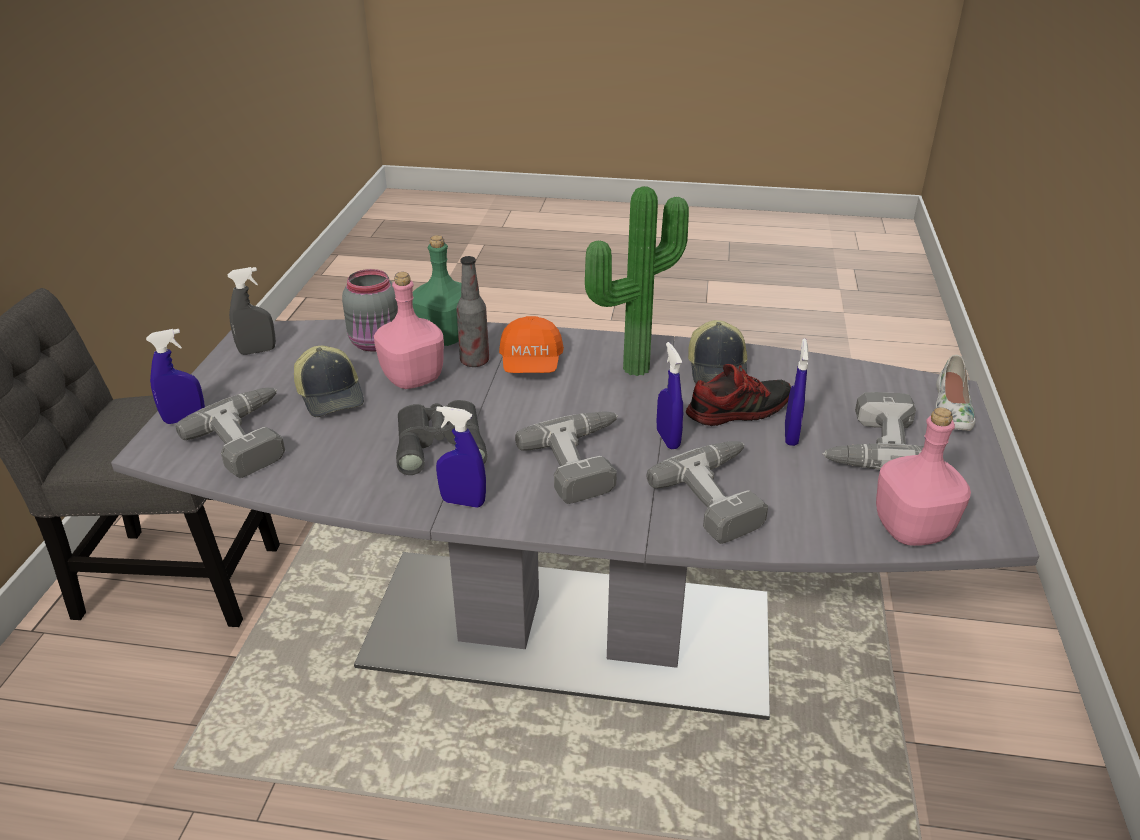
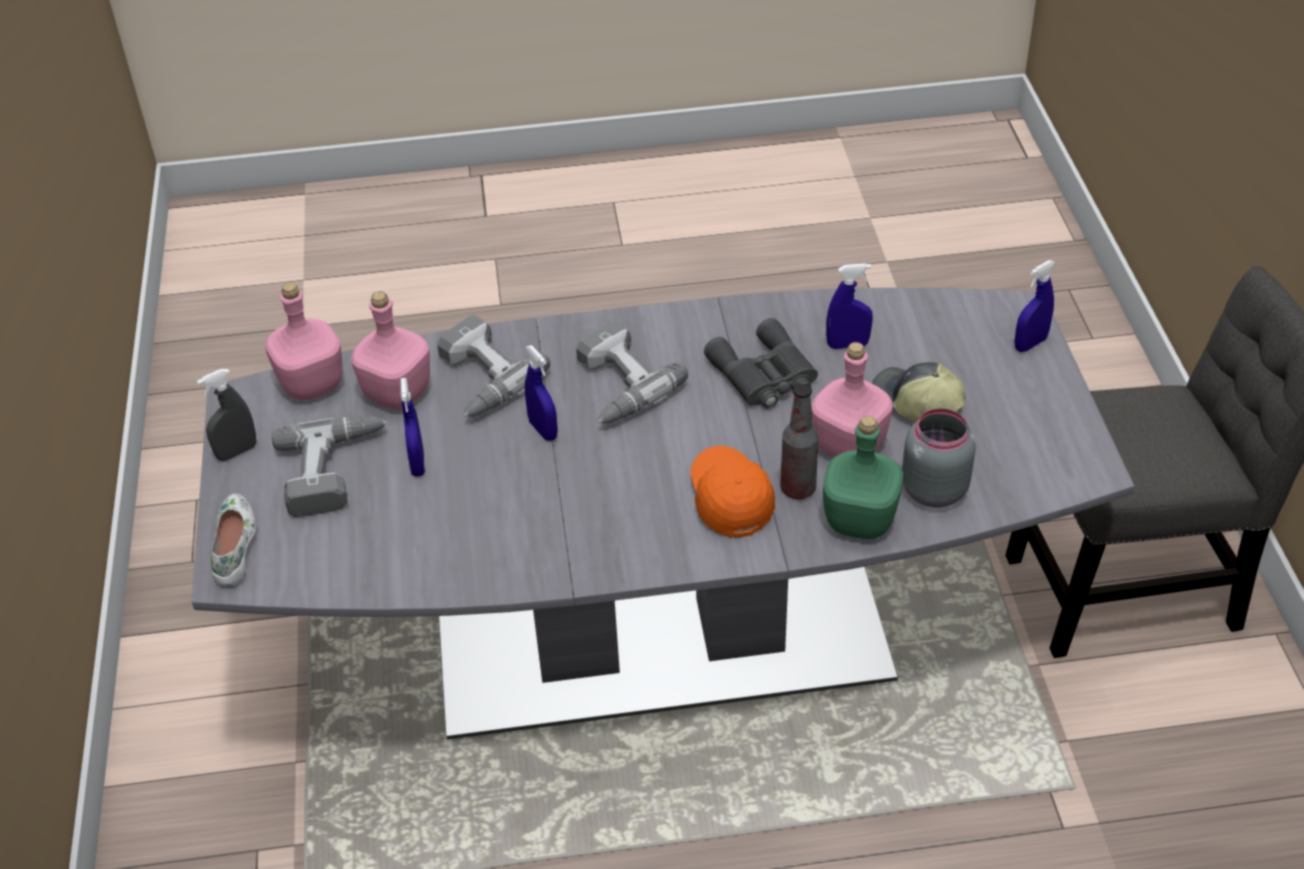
camera: 165 degrees right, 10 degrees up
(252, 438) = (944, 339): power drill -> none
(257, 351) = (1057, 444): grey spray bottle -> grey spray bottle (237, 452)
(463, 502) = (705, 324): blue spray bottle -> blue spray bottle (847, 345)
(632, 366) = (610, 525): potted plant -> none
(718, 369) = (506, 545): cap -> none
(737, 410) = (476, 485): shoe -> none
(814, 501) = (396, 393): none -> pink bottle

